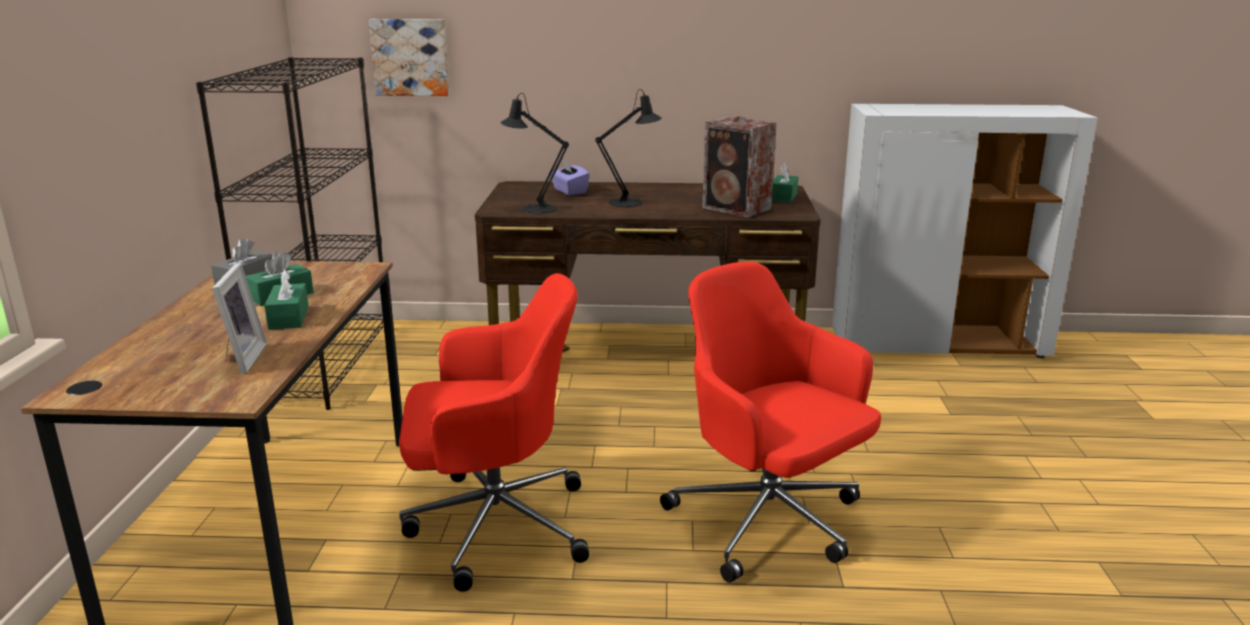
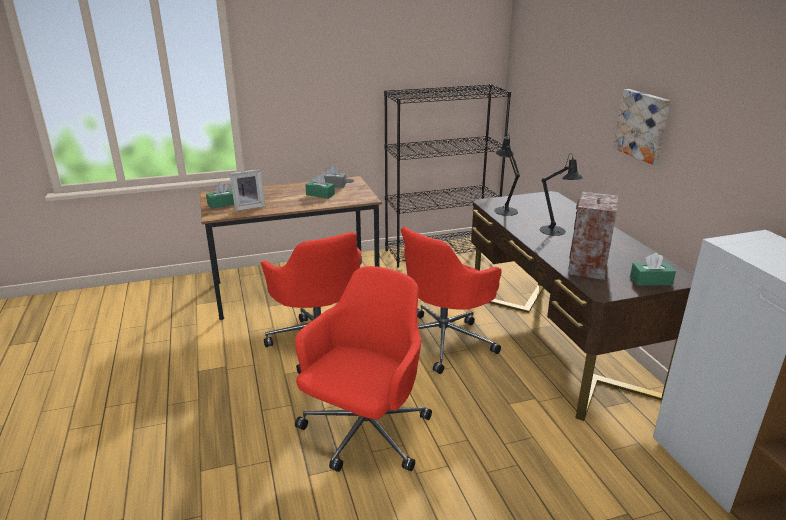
camera: 70 degrees right, 5 degrees up
(288, 318) = (295, 202): green tissue box -> green tissue box (222, 204)
(410, 57) = (539, 96): picture -> picture (643, 125)
(569, 191) = (556, 211): purple tissue box -> none
(586, 418) = (444, 340): none -> red office chair

